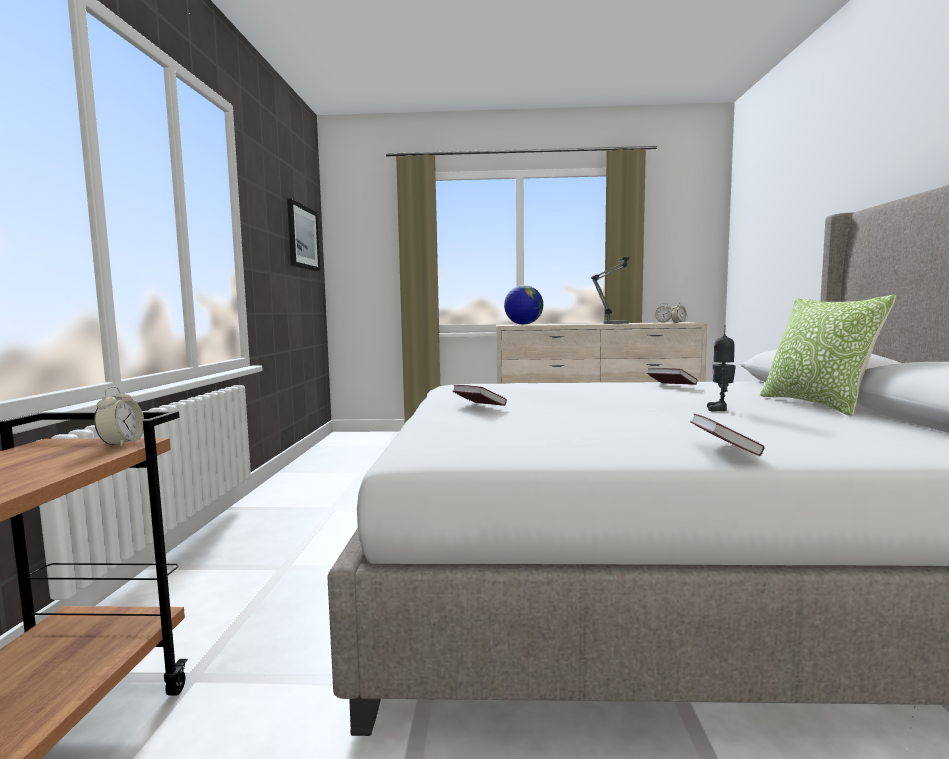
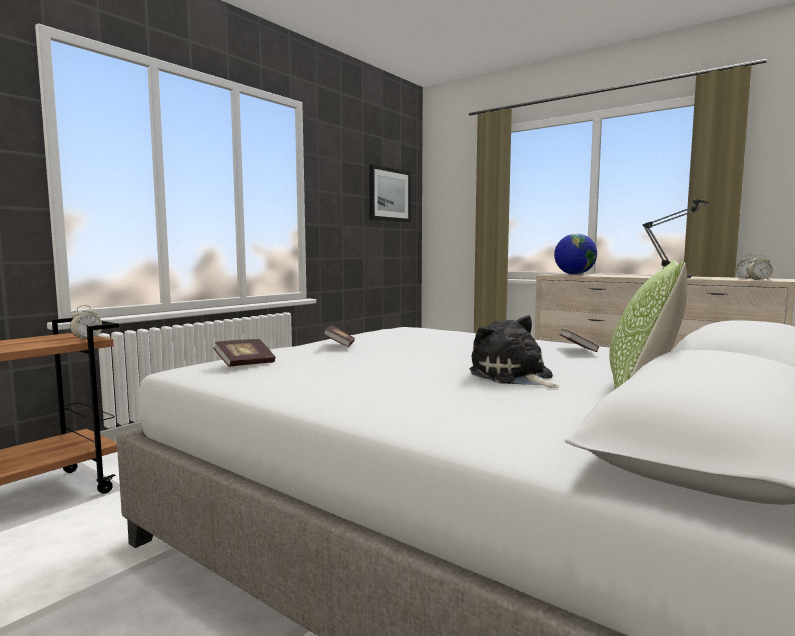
camera: 35 degrees right, 0 degrees up
(720, 409) = (513, 376): toy robot -> plush toy
(724, 451) = (345, 404): book -> book (245, 364)

